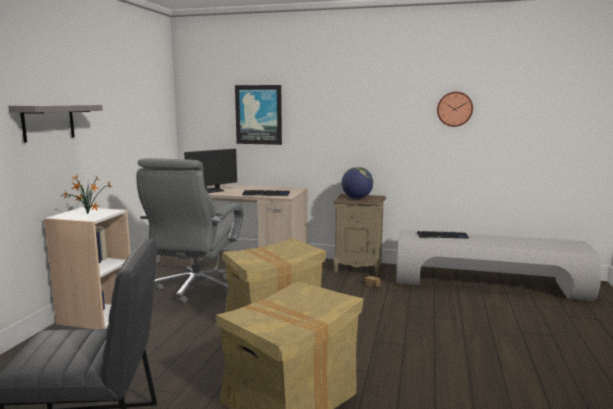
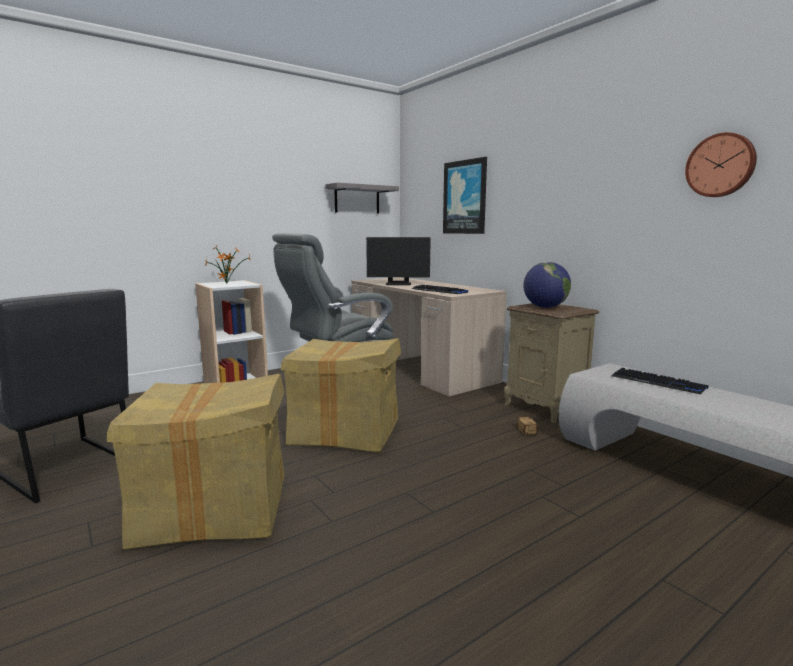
camera: 40 degrees right, 0 degrees up
(48, 122) = (210, 196): grey shelf -> grey shelf (357, 199)

